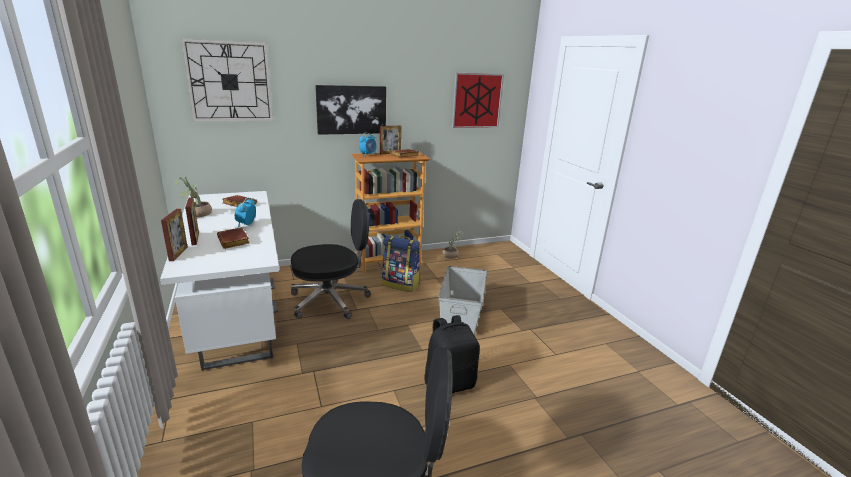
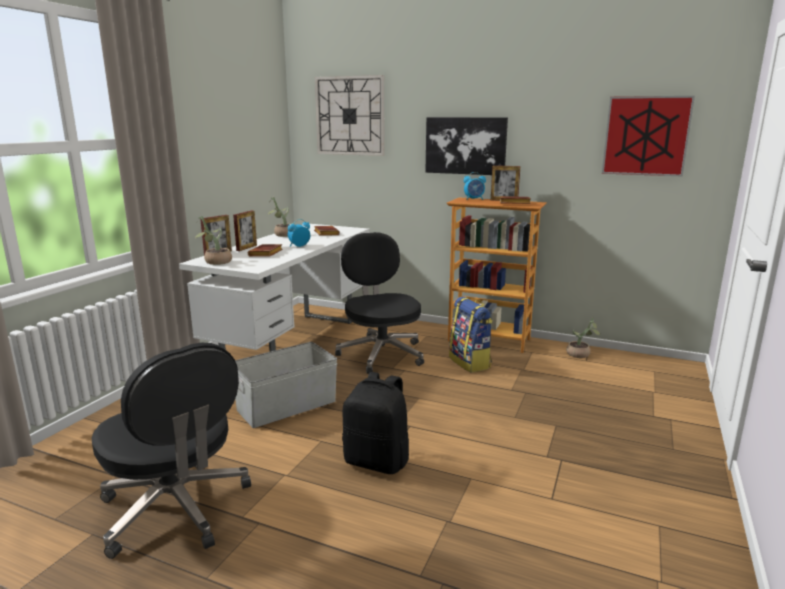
camera: 45 degrees right, 5 degrees down
(201, 265) = (215, 262): none -> potted plant
(331, 300) = (381, 353): black office chair -> black office chair turned 135 degrees counterclockwise
(461, 315) = (492, 412): grey storage box -> grey storage box (287, 406)

